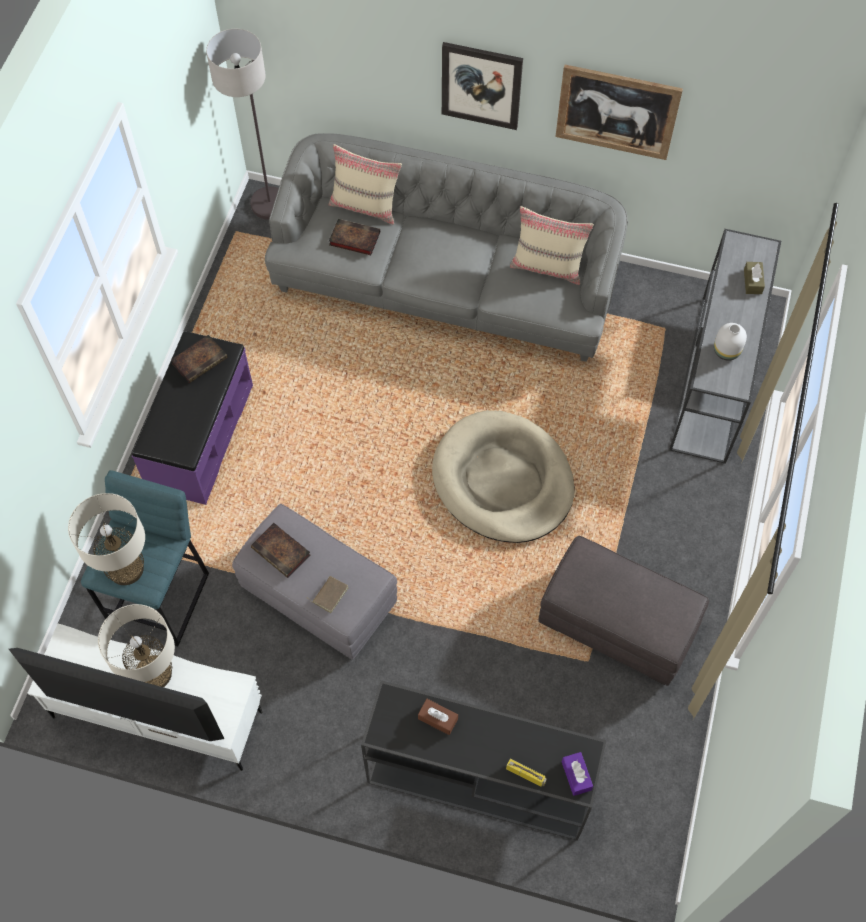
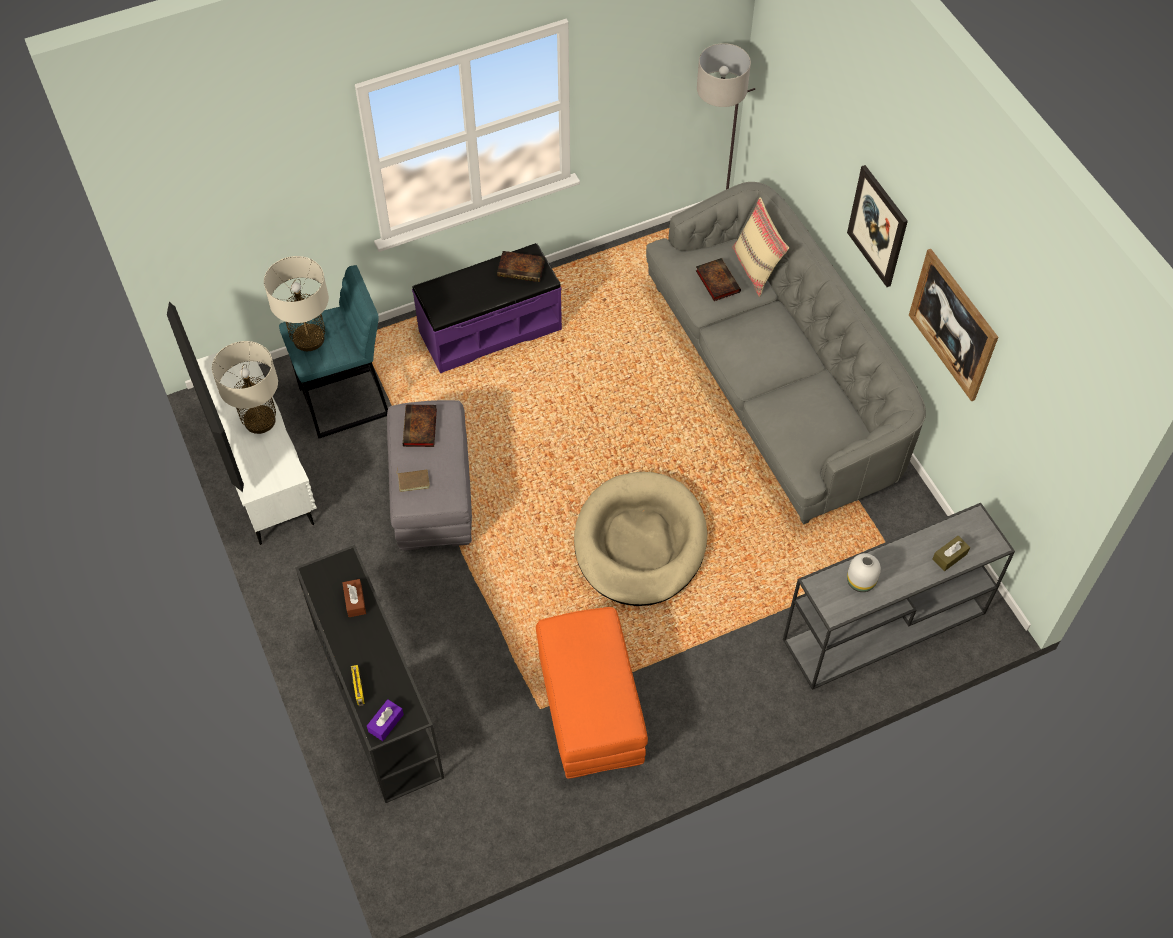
camera: 50 degrees right, 5 degrees down
(548, 267) = (827, 418): beige pillow -> none
(618, 624) = (591, 708): grey ottoman -> orange ottoman

